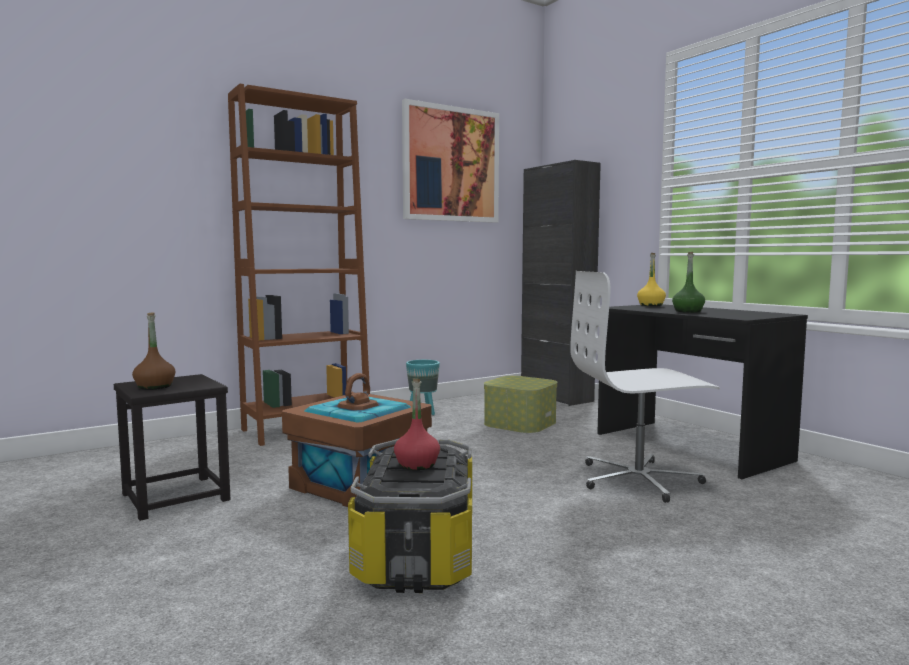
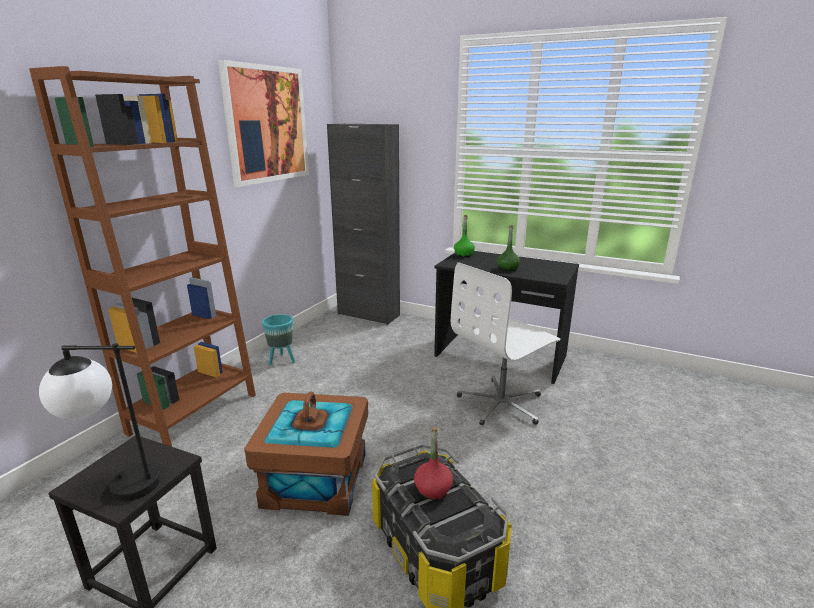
camera: 30 degrees left, 15 degrees up
(155, 387) = (117, 485): brown bottle -> table lamp
(520, 422) = (370, 356): storage box -> none
(651, 305) = (464, 254): yellow bottle -> green bottle

